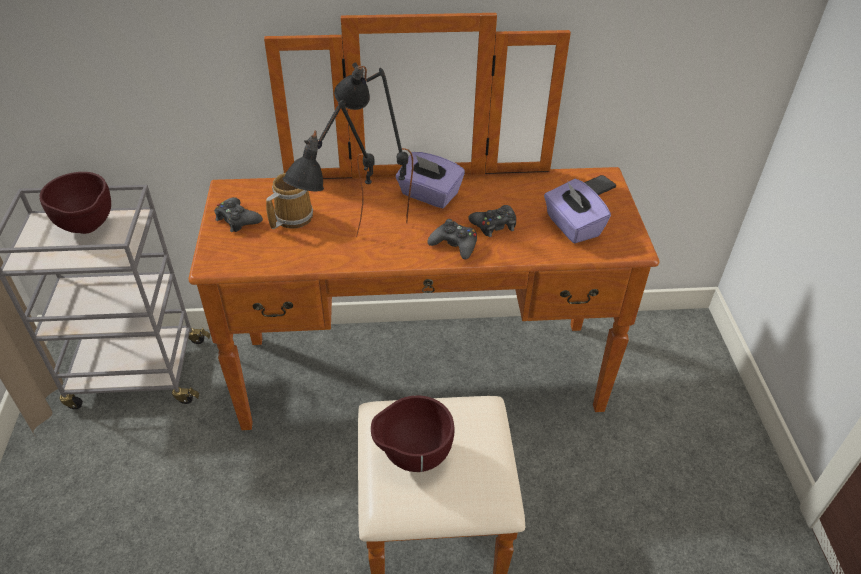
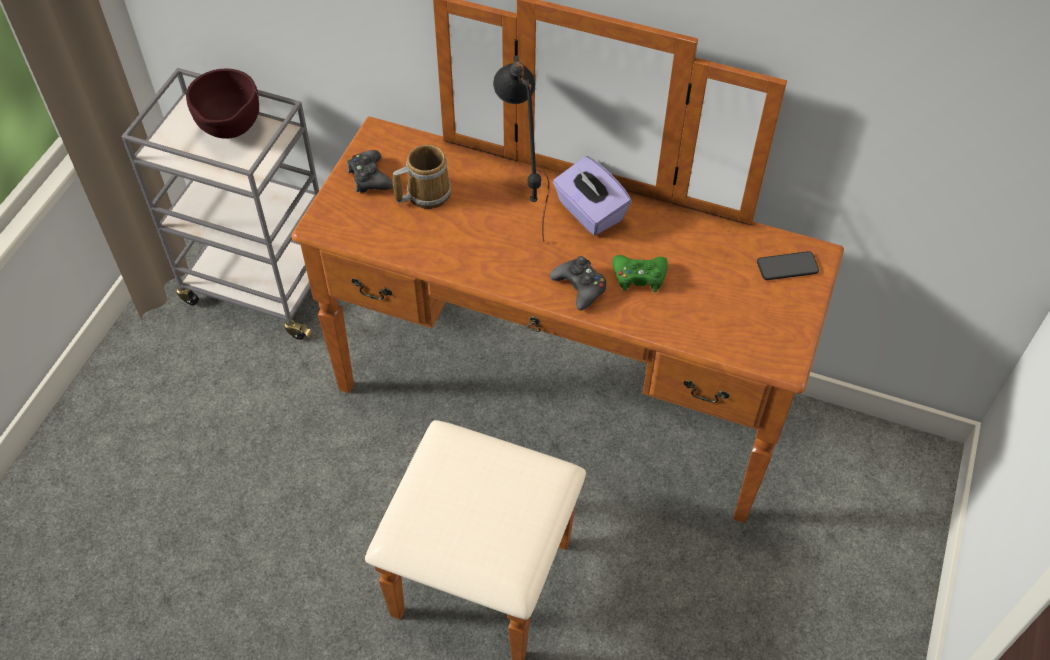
camera: 25 degrees right, 10 degrees up
(342, 261) = (450, 267): black table lamp -> none
(412, 457) = (449, 499): brown bowl -> none
(494, 225) = (639, 277): black game controller -> green game controller
(572, 226) = (728, 309): purple tissue box -> none

